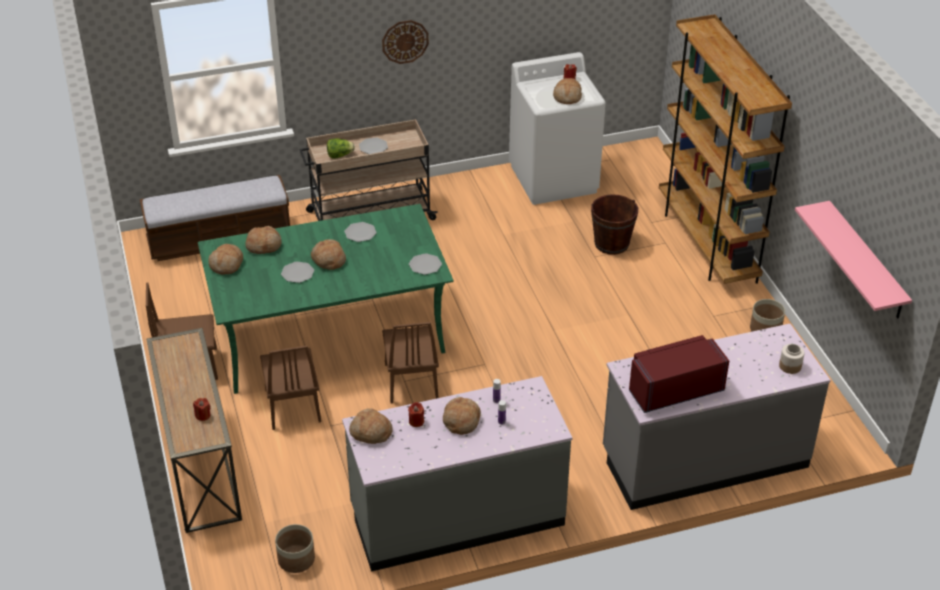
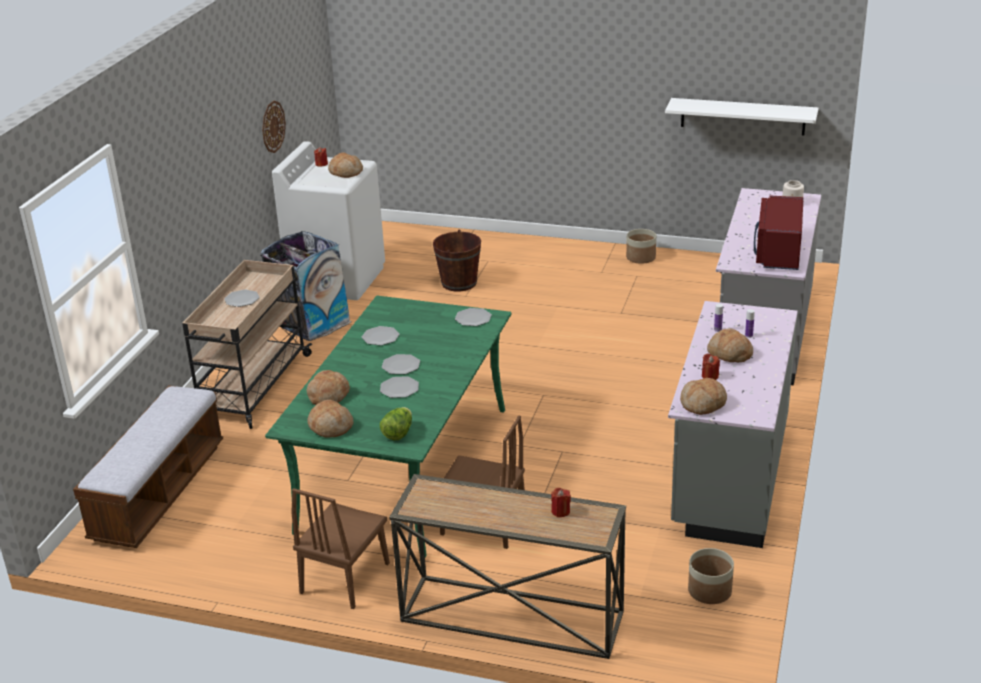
camera: 55 degrees left, 10 degrees down
(328, 260) = (401, 365): bread -> plate
(340, 155) = (228, 320): lettuce -> lettuce (398, 433)
(405, 41) = (204, 177): wall clock -> wall clock (273, 126)
(411, 381) = (523, 441): brown chair -> none
(477, 198) = (310, 323): none -> trash can
(707, 243) = (511, 244): brown bookcase -> none
(866, 261) = (742, 116): pink shelf -> white shelf

